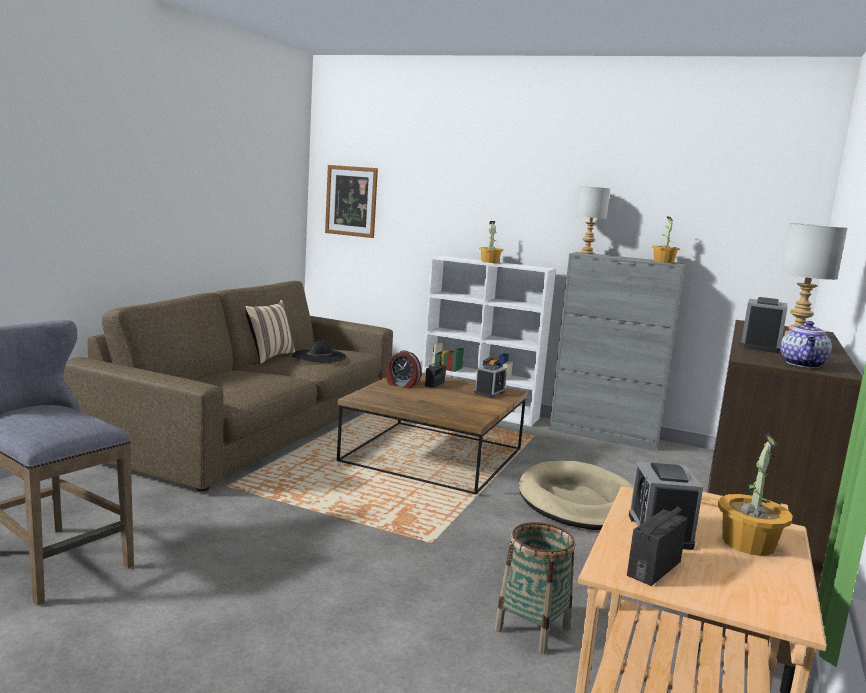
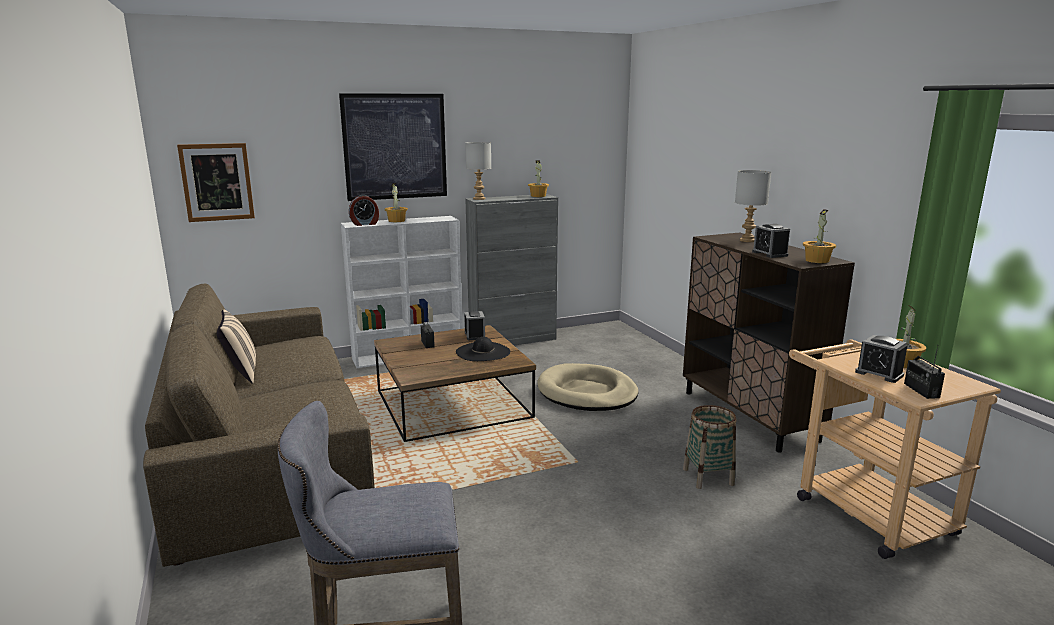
camera: 45 degrees left, 5 degrees up
(319, 356) = (296, 355): black hat -> black hat (483, 352)
(402, 385) = (410, 354): alarm clock -> alarm clock (364, 224)
(509, 185) = (395, 147): none -> picture
(803, 364) = (817, 260): teapot -> potted plant

